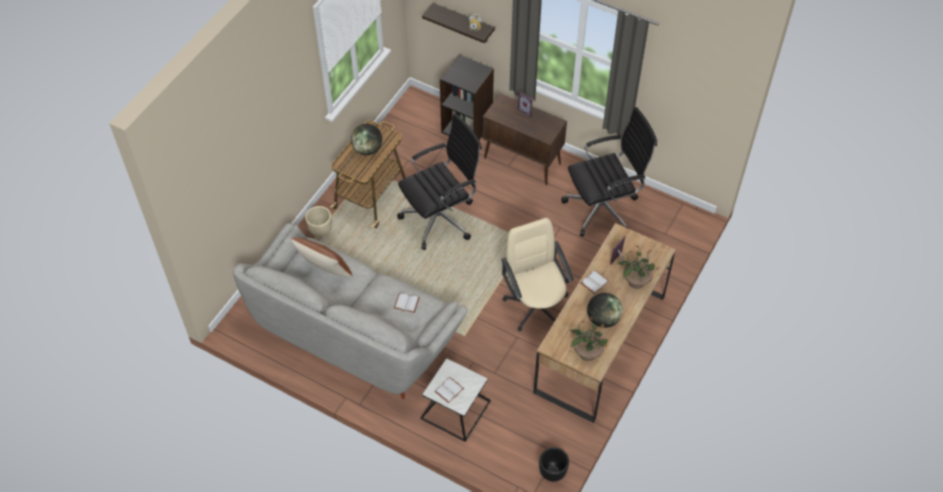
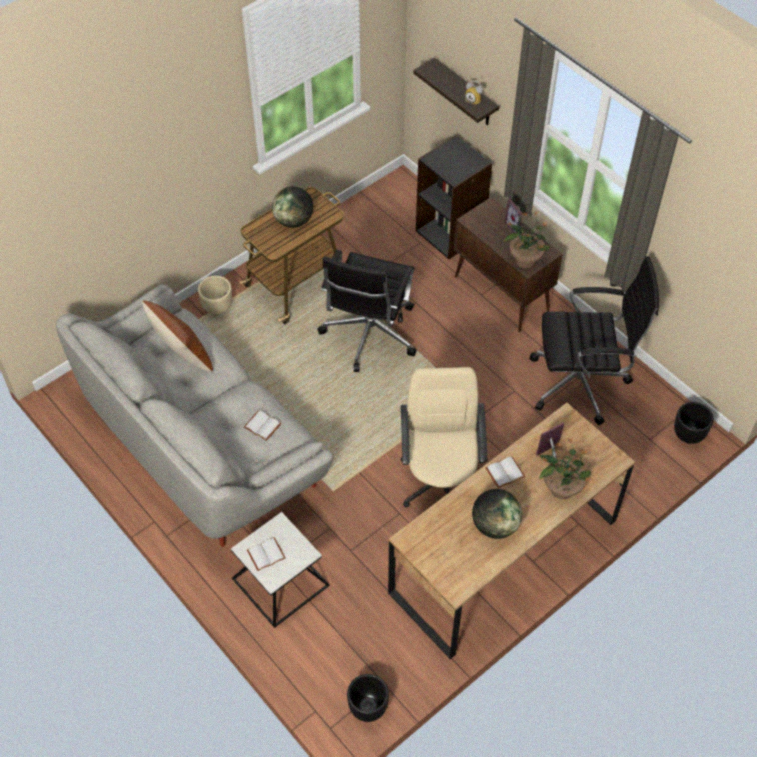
camera: 20 degrees right, 0 degrees up
(441, 218) = (369, 335): black office chair -> black office chair turned 120 degrees clockwise
(587, 352) = (454, 564): potted plant -> potted plant (525, 259)
(689, 223) = (688, 435): none -> black planter

